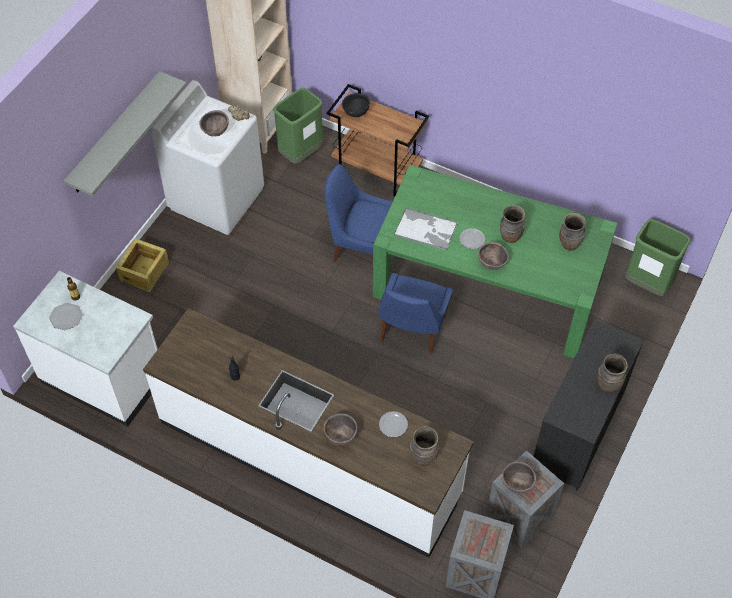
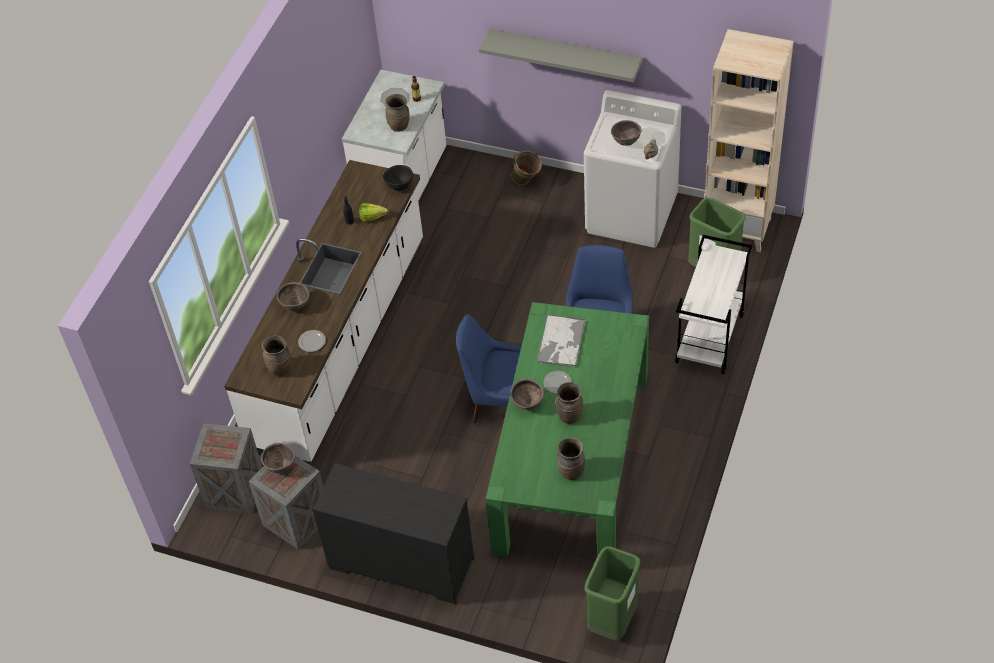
camera: 85 degrees right, 5 degrees down
(145, 271) = (527, 182): crate -> green bucket
(237, 353) = (375, 218): none -> lettuce
(356, 113) = (716, 263): black bowl -> black bowl (400, 186)
(378, 170) = (710, 340): brown cart -> white cart
(608, 384) = (385, 516): brown vase -> brown vase (399, 126)

